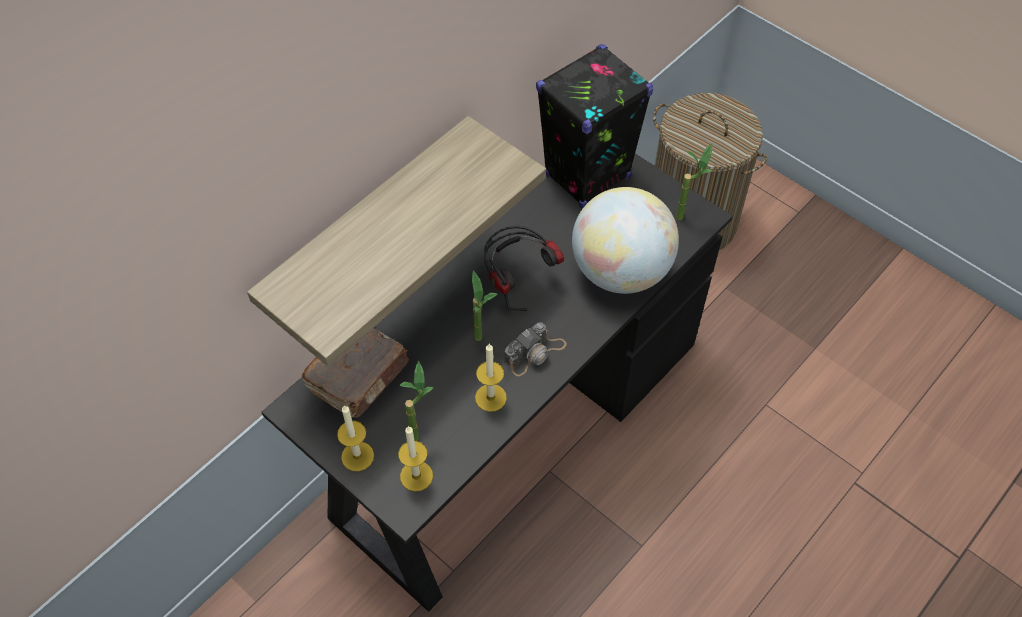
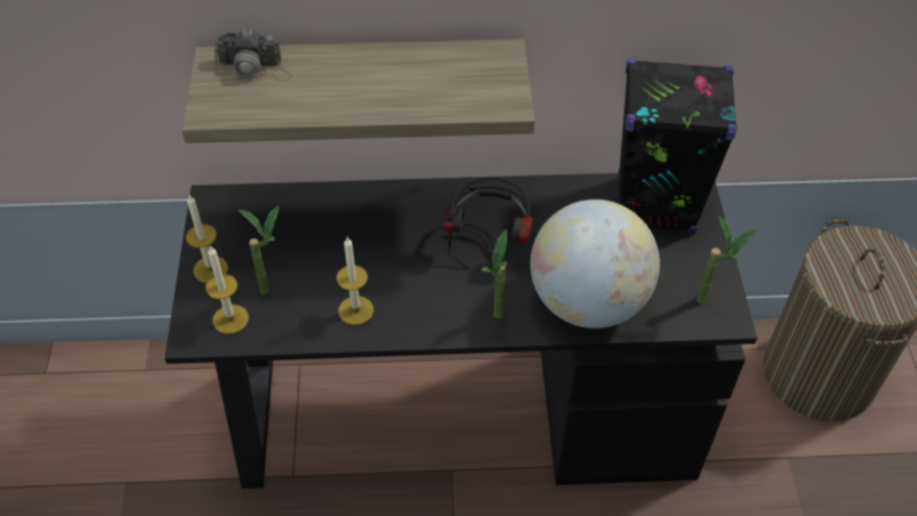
camera: 45 degrees right, 5 degrees down
(359, 376) = (283, 215): brown book -> none
(483, 343) = (402, 266): potted plant -> potted plant (497, 322)
(535, 353) = (432, 306): camera -> camera (254, 68)

